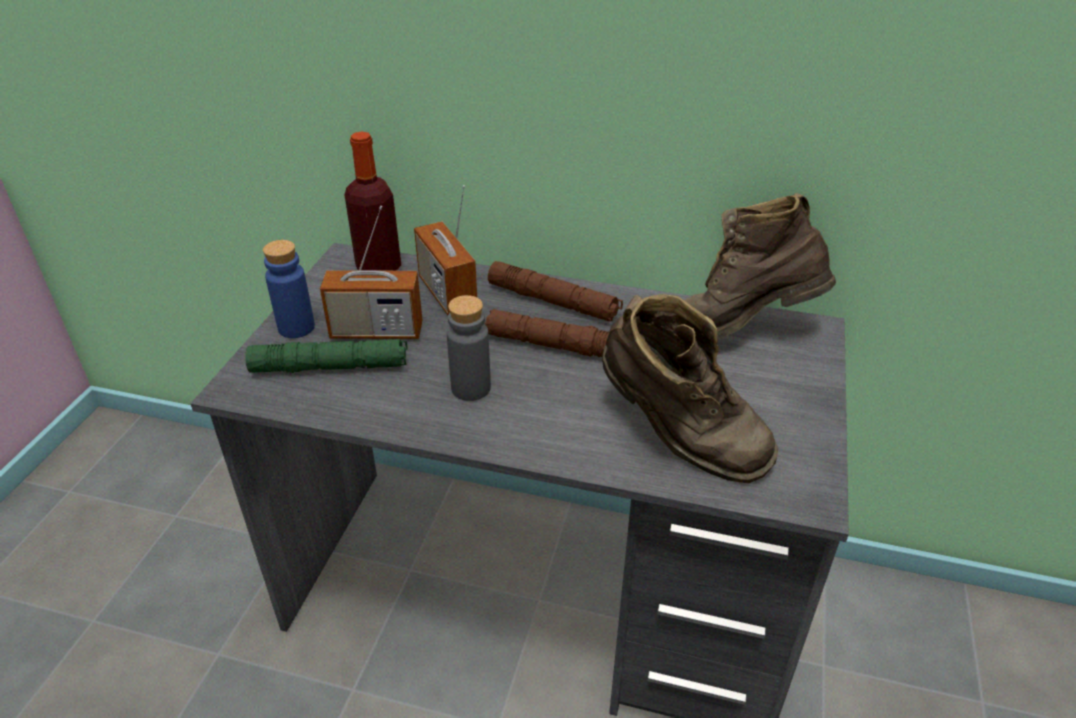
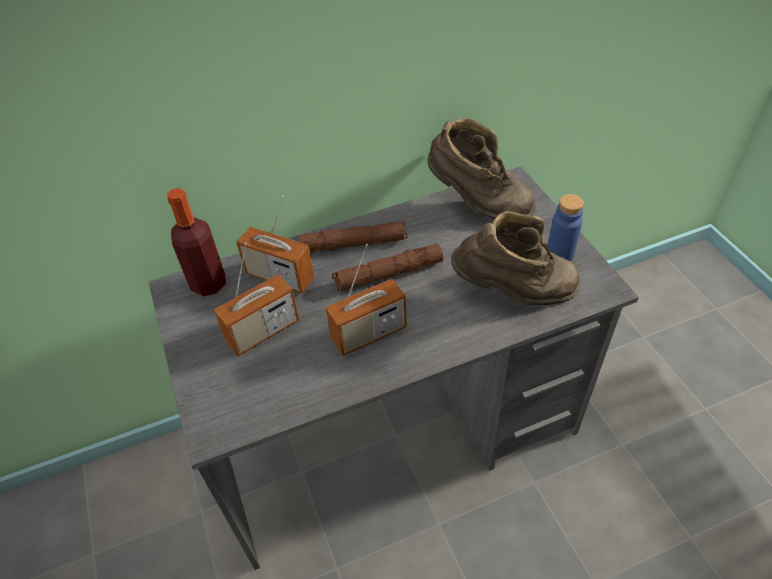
camera: 35 degrees left, 10 degrees up
(296, 327) = (201, 362): blue bottle -> blue bottle (559, 254)
(330, 367) = (261, 376): green flashlight -> none
(471, 388) = (369, 334): grey bottle -> radio
(739, 330) = (477, 204): brown boot -> brown boot turned 105 degrees counterclockwise

